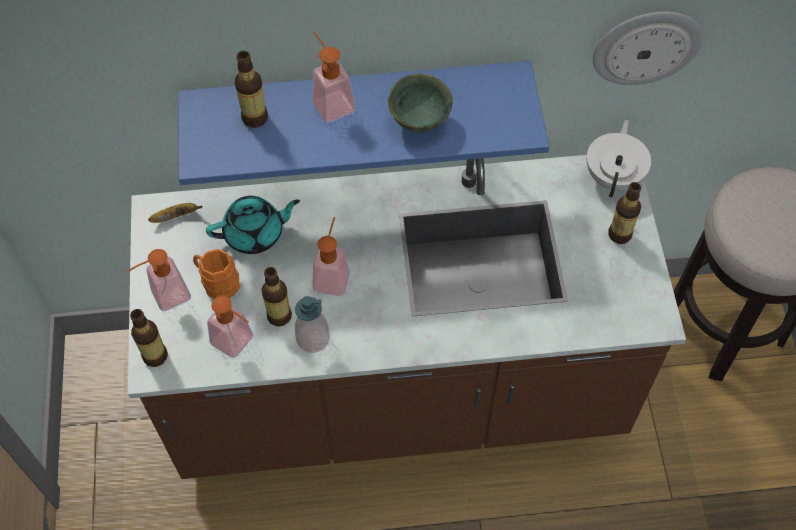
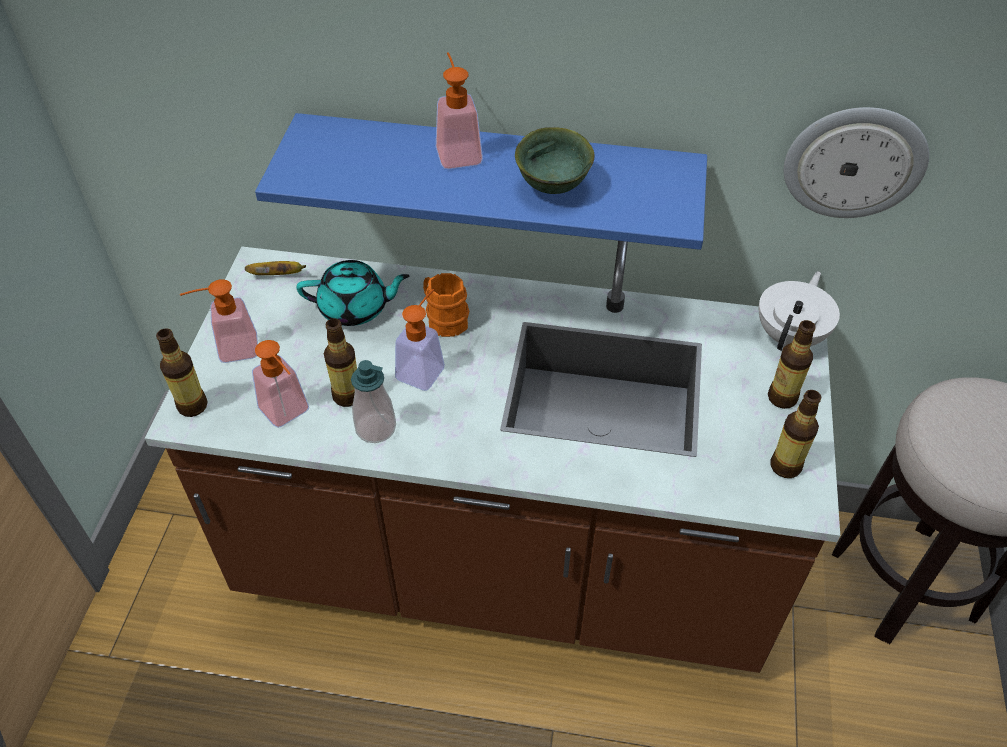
camera: 15 degrees right, 10 degrees down
(217, 283) = (293, 347): orange mug -> orange mug (444, 319)
(254, 118) = (366, 151): bottle -> bottle (785, 466)

